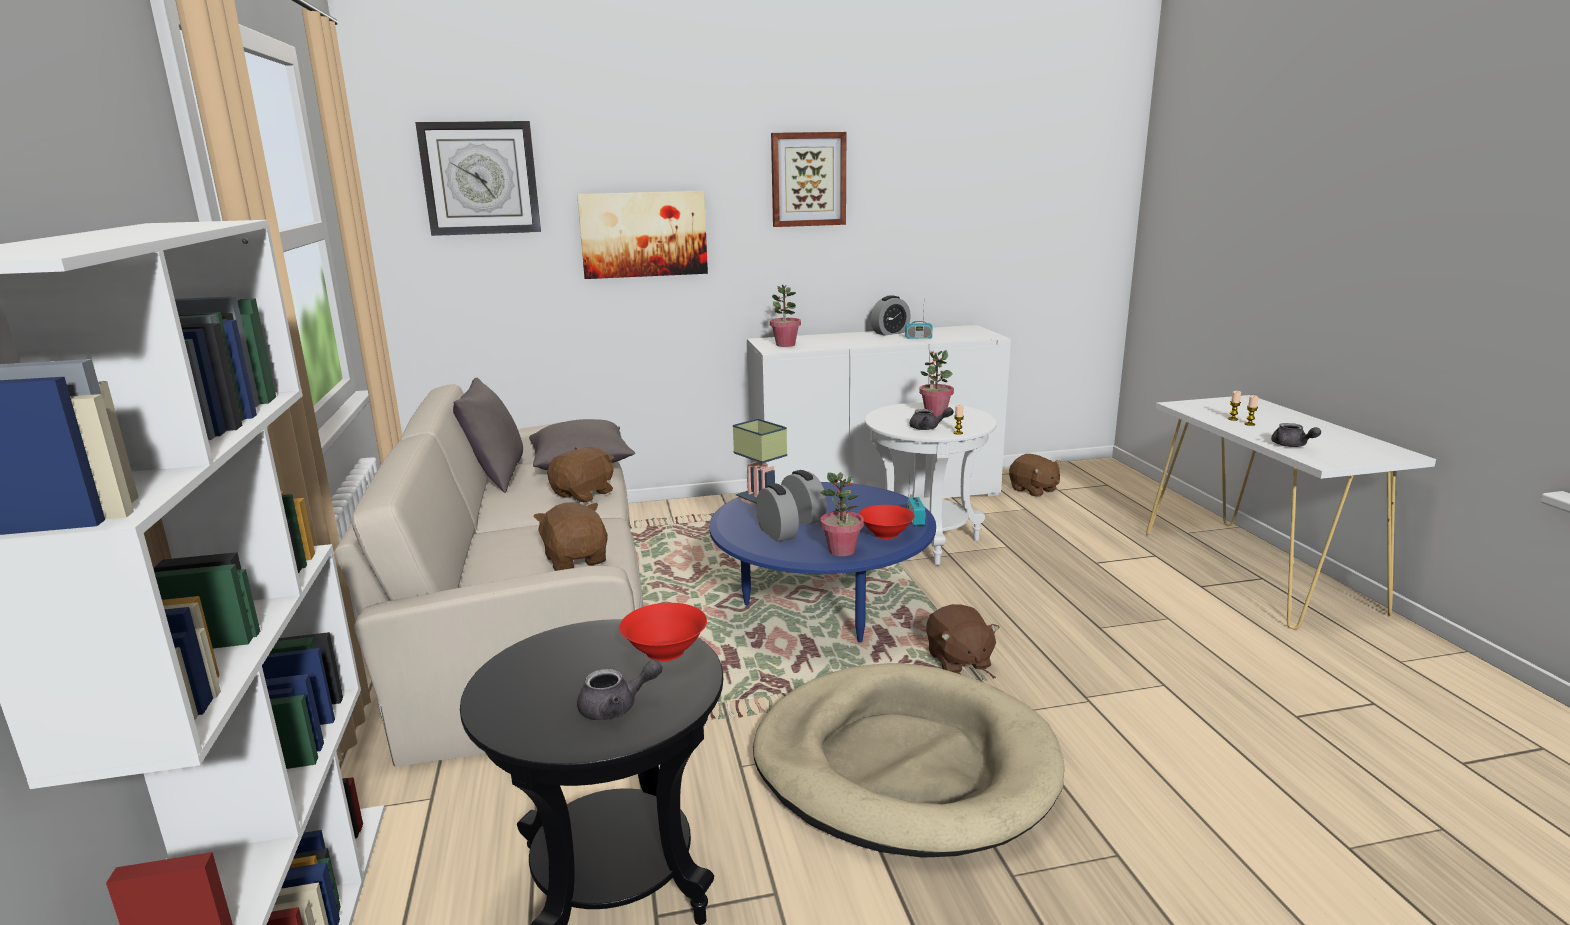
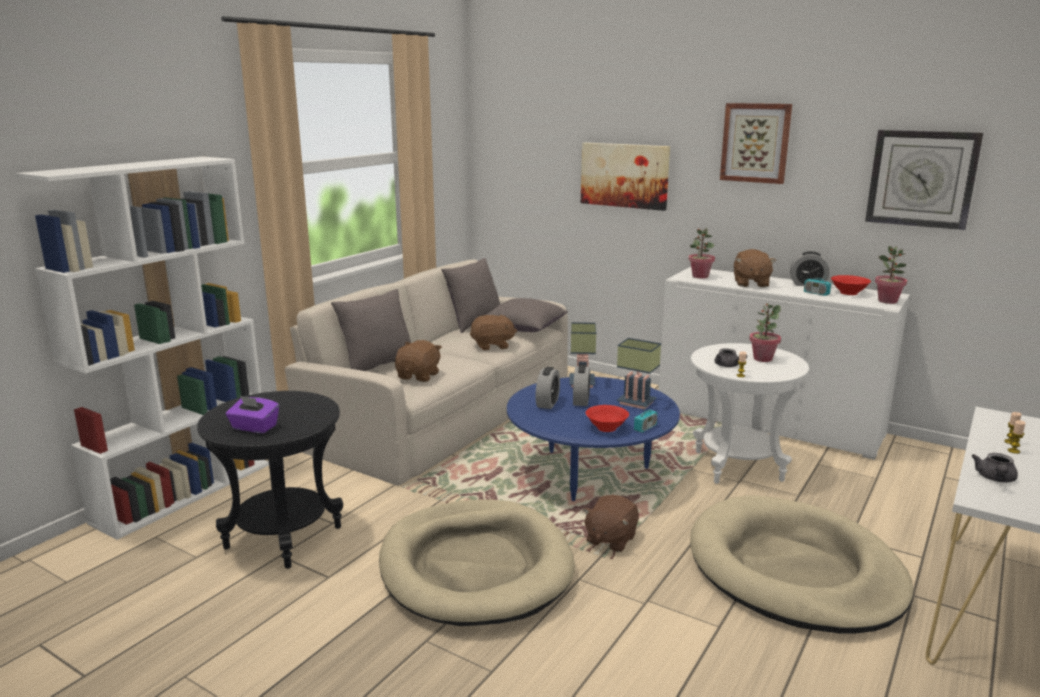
camera: 45 degrees right, 0 degrees up
(480, 178) = (529, 128): wall clock -> wall clock (921, 178)
(481, 570) = (377, 366): none -> grey pillow
(617, 707) = (254, 427): grey teapot -> purple tissue box
(665, 652) = (312, 417): red bowl -> red bowl (848, 293)
(842, 551) = (559, 426): potted plant -> potted plant (887, 301)
(853, 501) = (634, 403): none -> table lamp
(1033, 490) = (917, 468): brown plush toy -> brown plush toy (750, 283)
(1117, 609) = (794, 570): none -> beige dog bed

